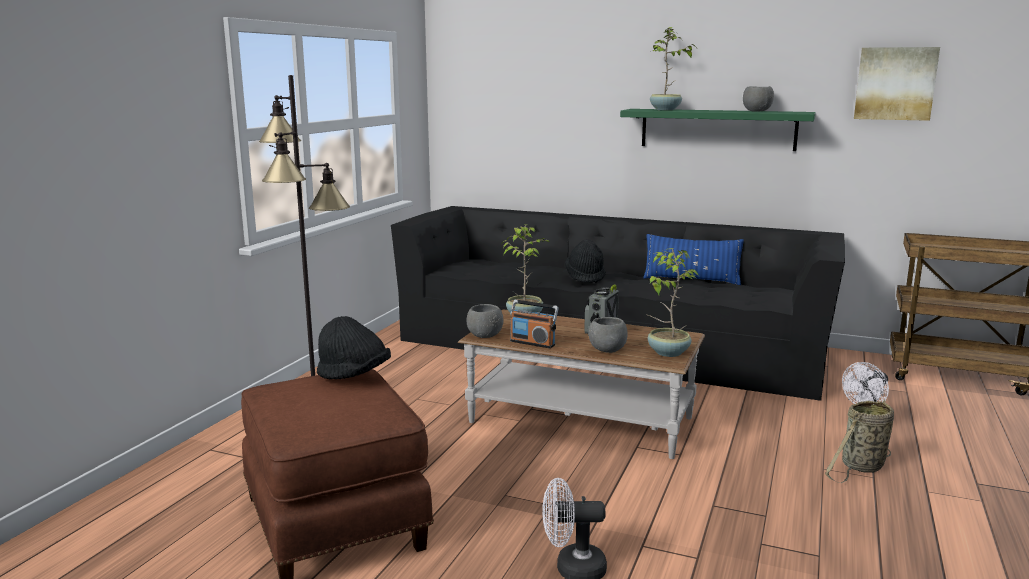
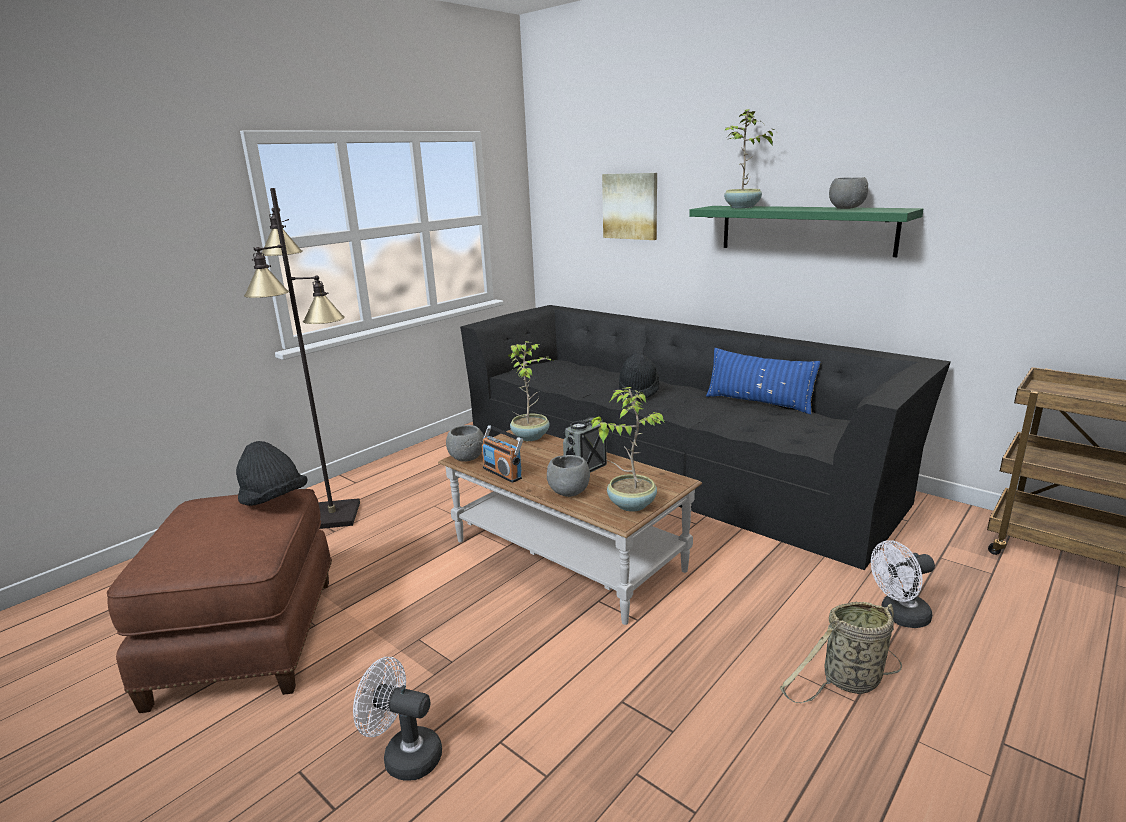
camera: 20 degrees right, 5 degrees up
(895, 83) = (1034, 169): picture -> picture (630, 206)

